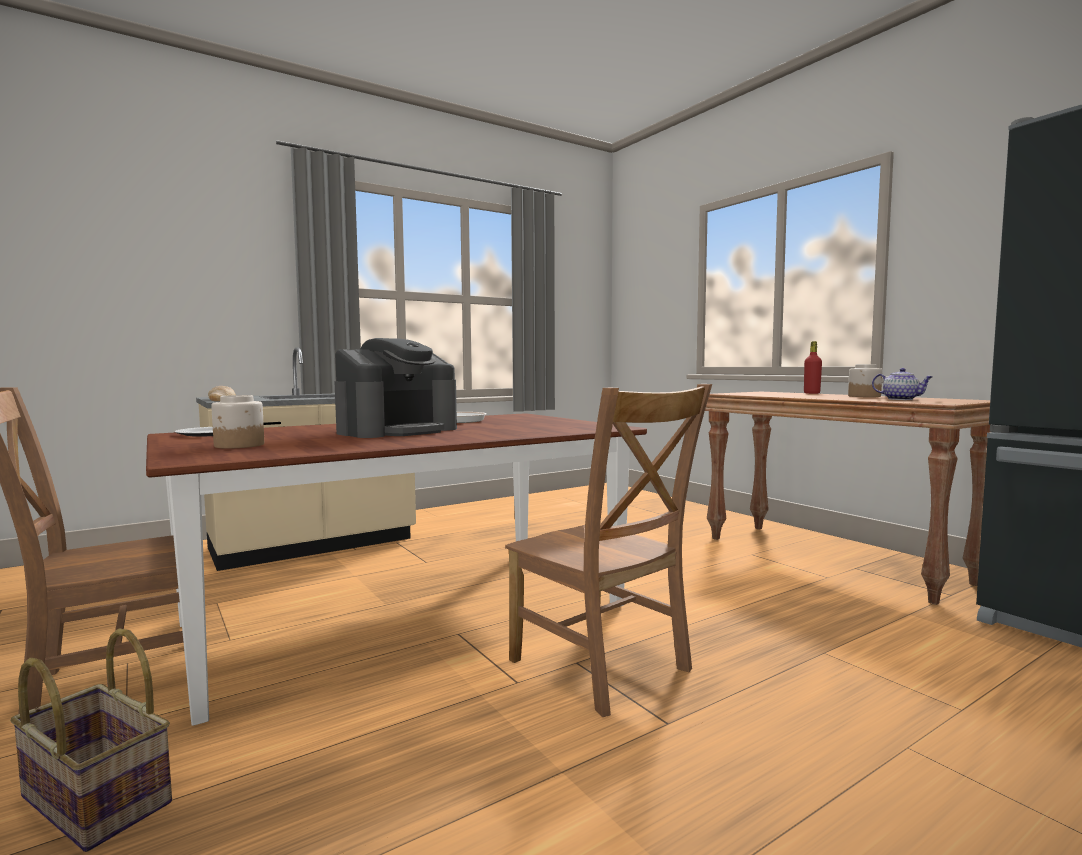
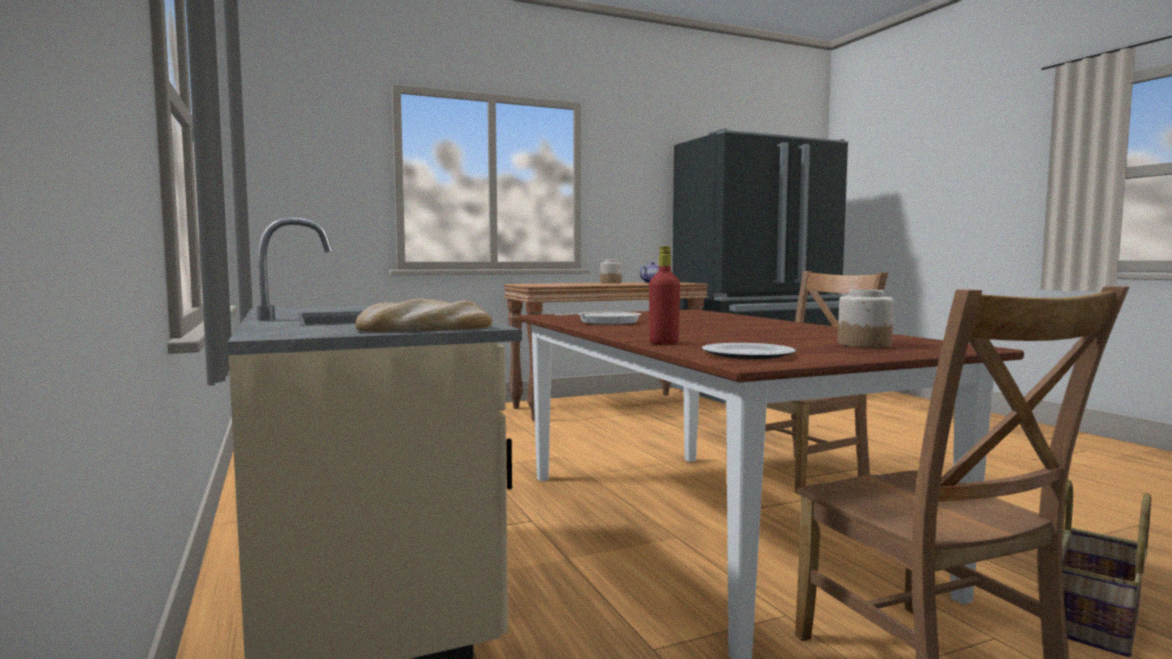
camera: 80 degrees left, 0 degrees up
(398, 431) = (718, 328): coffee machine -> none
(811, 393) = (558, 283): red bottle -> red bottle (663, 343)

